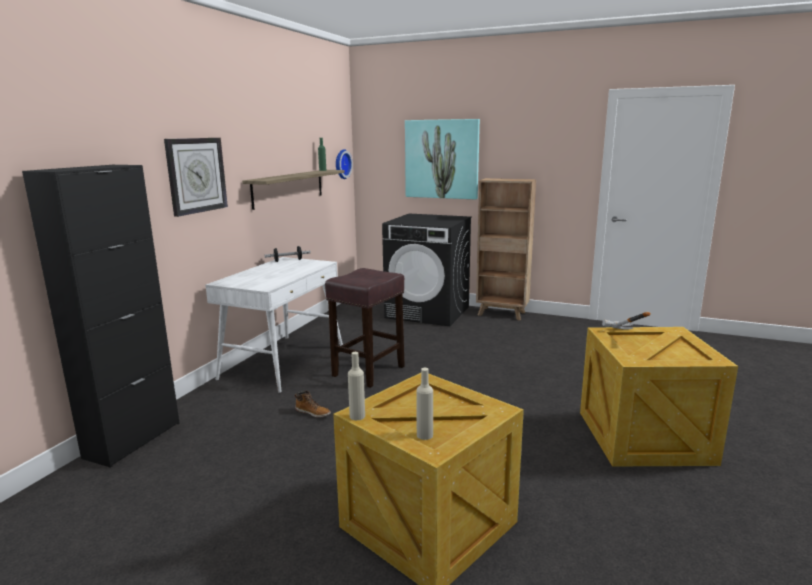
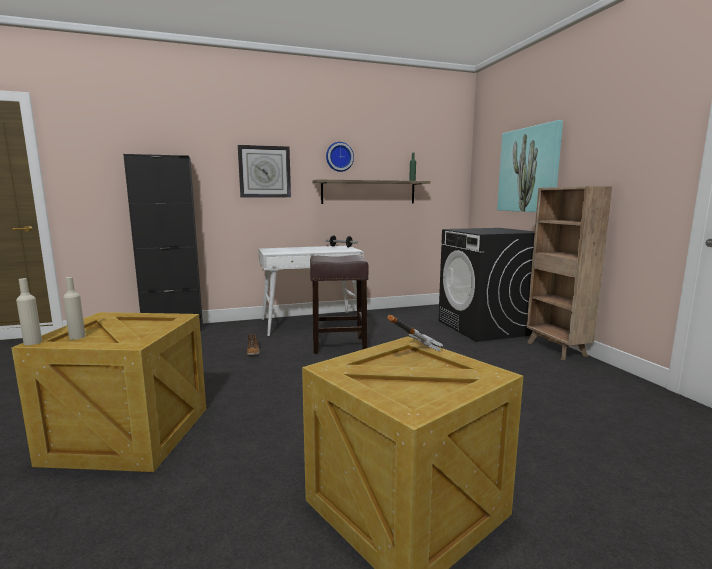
camera: 50 degrees right, 5 degrees down
(341, 164) = (449, 179): wall clock -> wall clock (339, 157)
(357, 416) = (97, 316): beige bottle -> beige bottle (33, 342)

